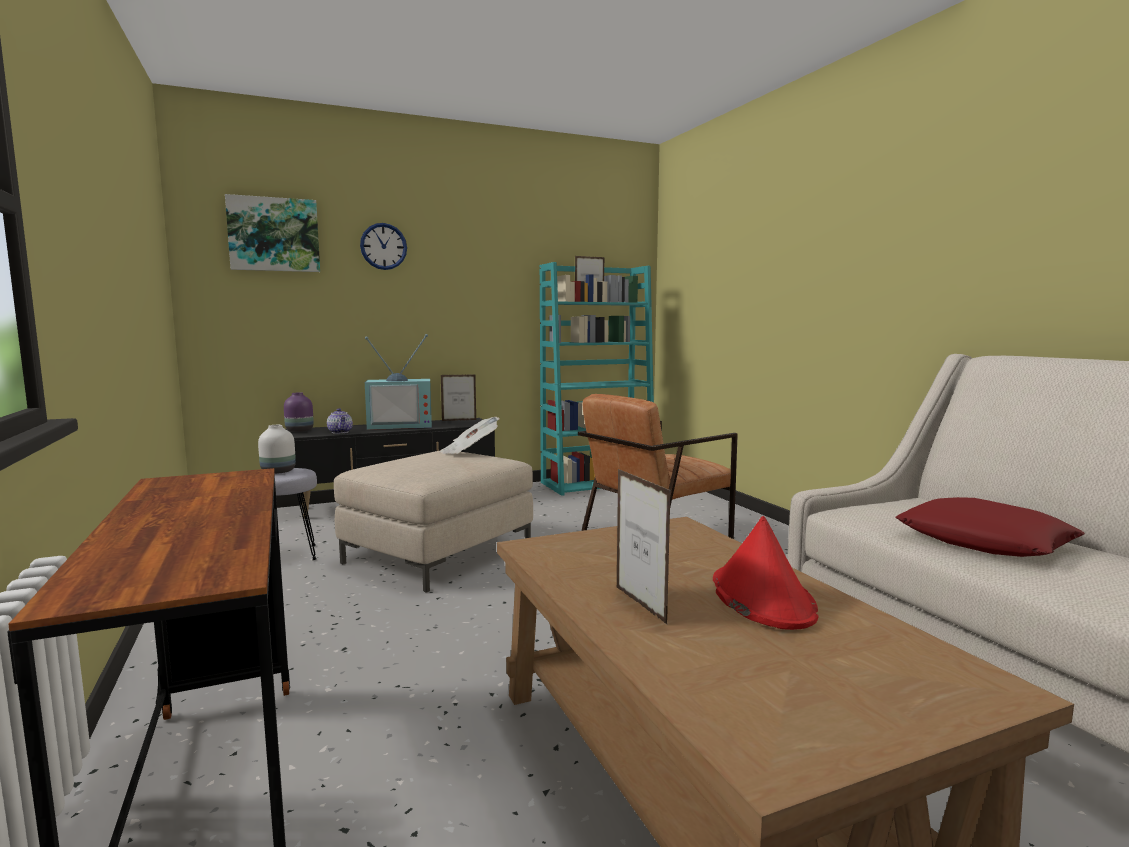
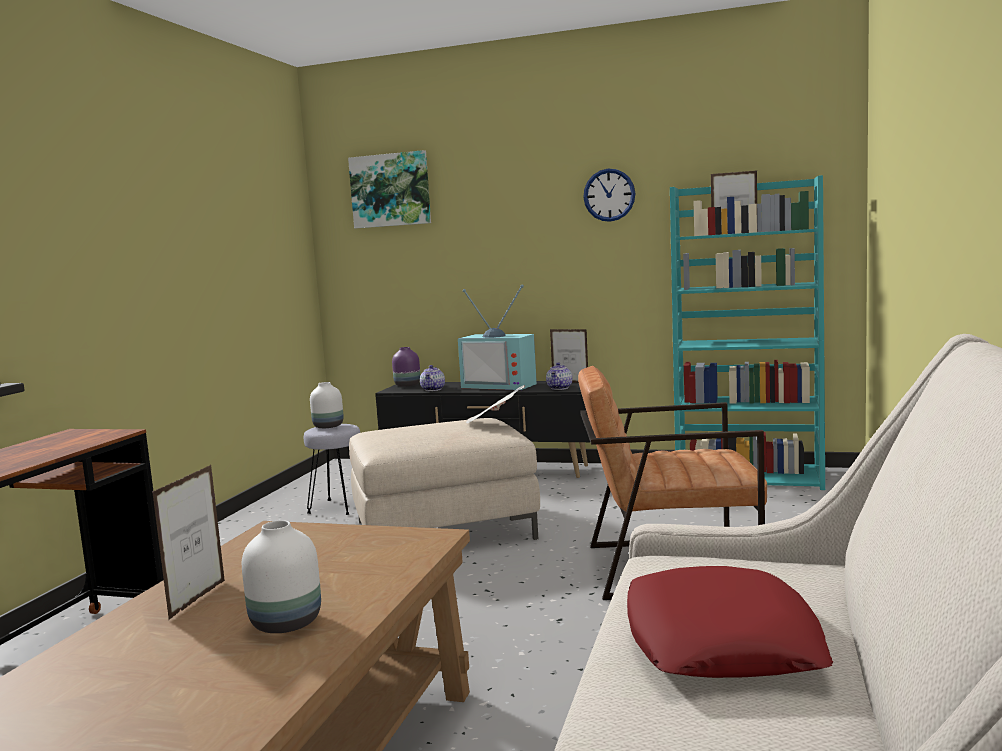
camera: 40 degrees right, 0 degrees up
(383, 246) = (492, 189): wall clock -> wall clock (609, 195)
(462, 424) = (560, 388): none -> teapot
(761, 597) = (286, 622): red hat -> white vase

